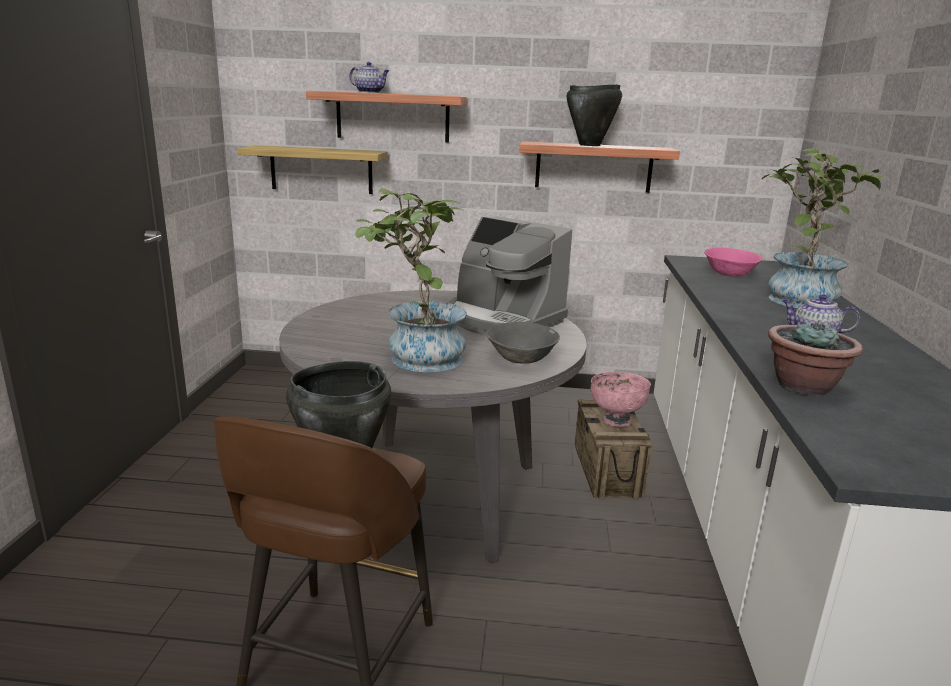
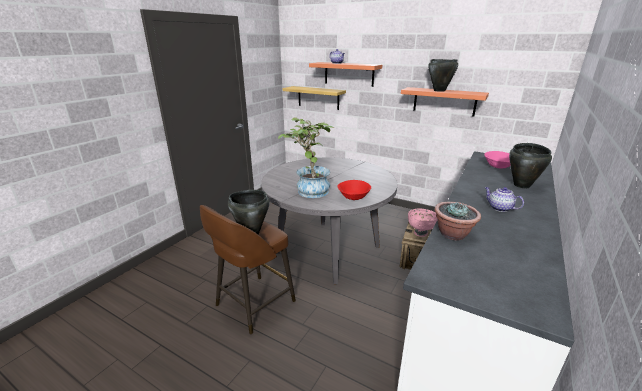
camera: 25 degrees right, 5 degrees up
(502, 320) = (364, 177): coffee machine -> none
(521, 358) = (353, 197): grey bowl -> red bowl
(798, 298) = (522, 185): potted plant -> black cooking pot

